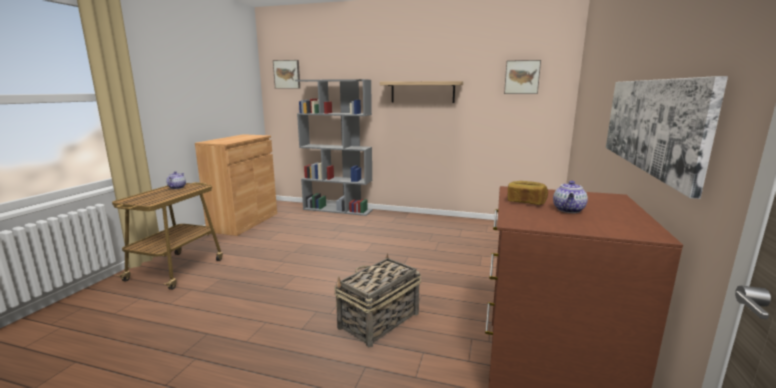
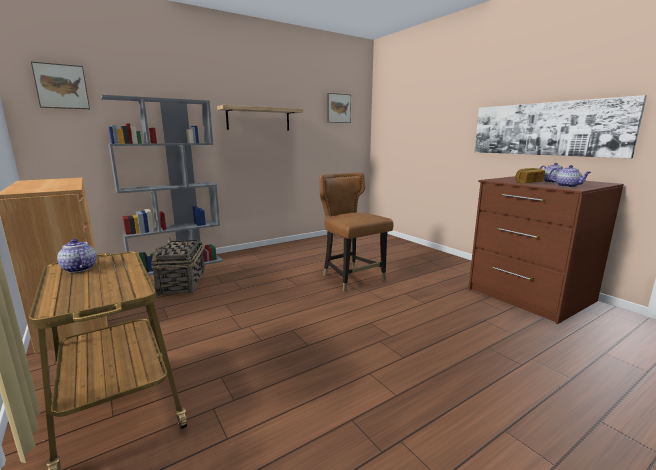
camera: 50 degrees left, 0 degrees up
(378, 321) = (426, 321): basket -> basket (182, 283)
(414, 263) = (352, 278): none -> brown chair
(534, 218) = (567, 186): none -> teapot

